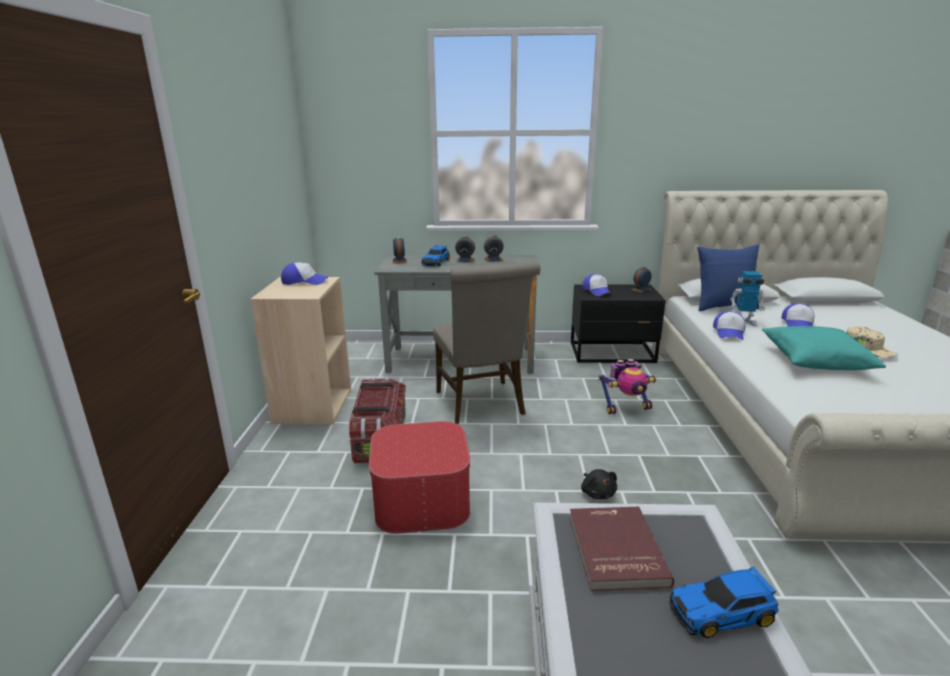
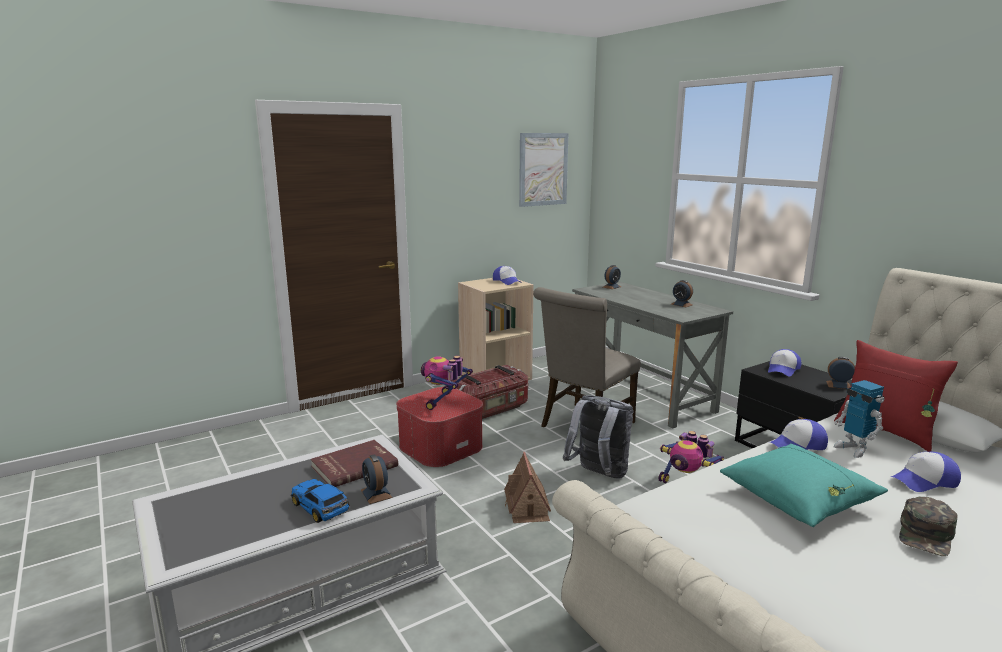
camera: 55 degrees right, 5 degrees down
(277, 132) = (543, 169): none -> picture
(421, 442) = (445, 402): none -> toy robot
(436, 262) = (632, 294): toy car -> none
(465, 260) = (657, 299): alarm clock -> alarm clock (376, 493)
(575, 435) = (598, 475): none -> grey backpack
(597, 493) = (527, 506): black plush toy -> toy house
(724, 307) = (884, 432): blue pillow -> red pillow
(869, 348) = (926, 534): beige cap -> green cap

